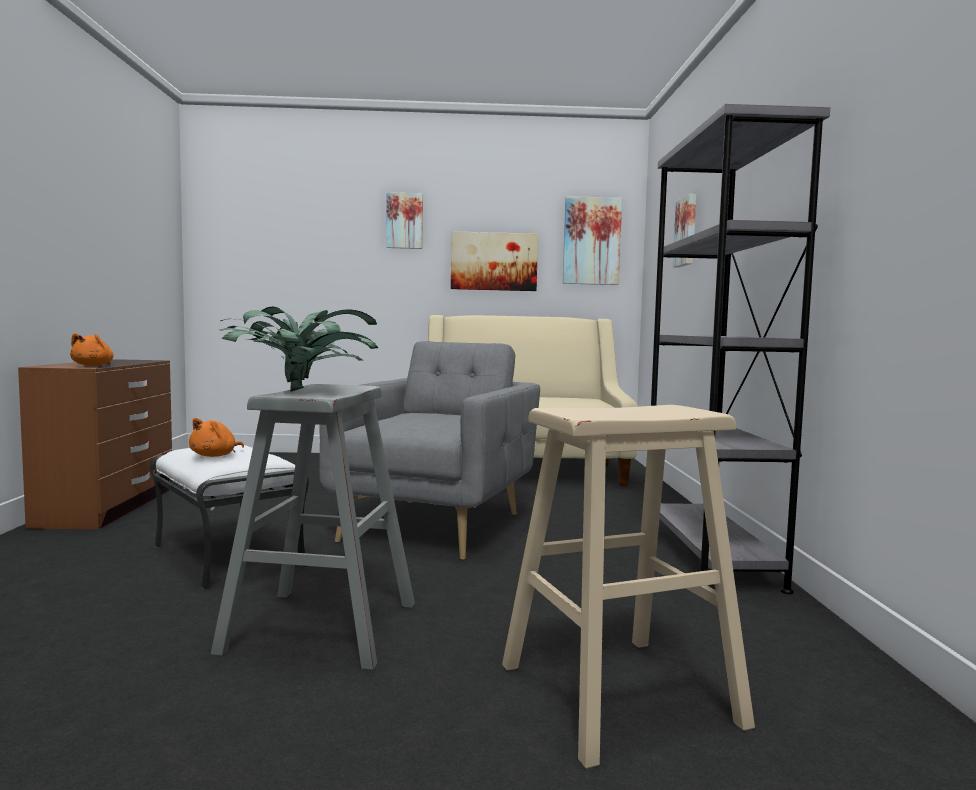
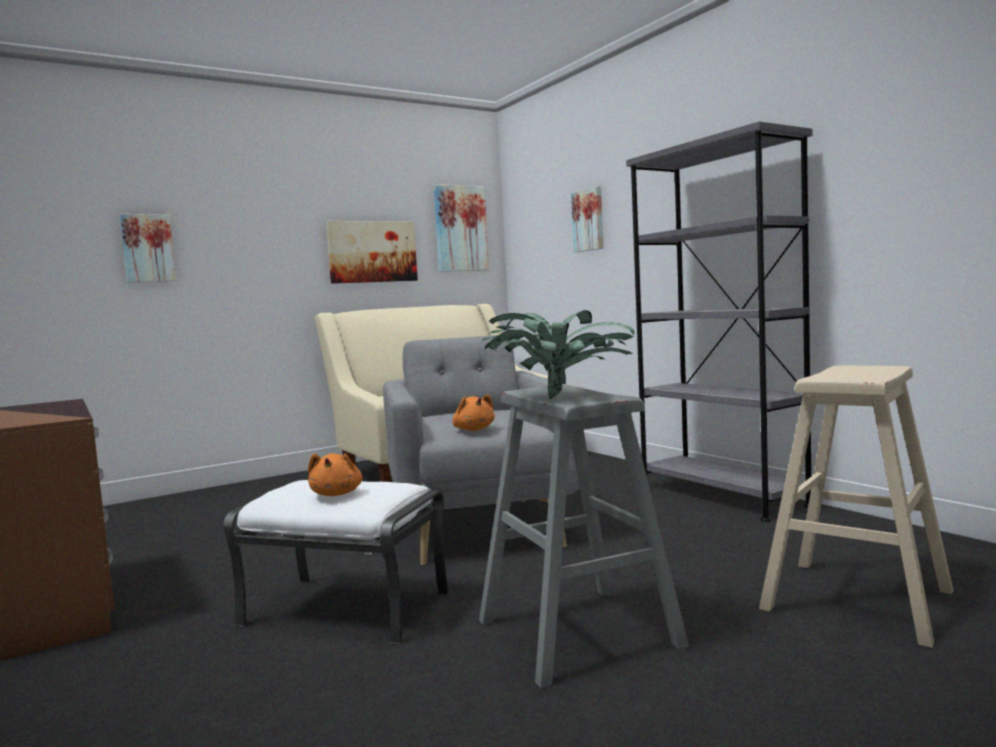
camera: 30 degrees left, 0 degrees up
(94, 366) = (61, 416): orange plush toy -> orange plush toy (473, 430)
(404, 221) = (273, 209): picture -> picture (148, 248)

